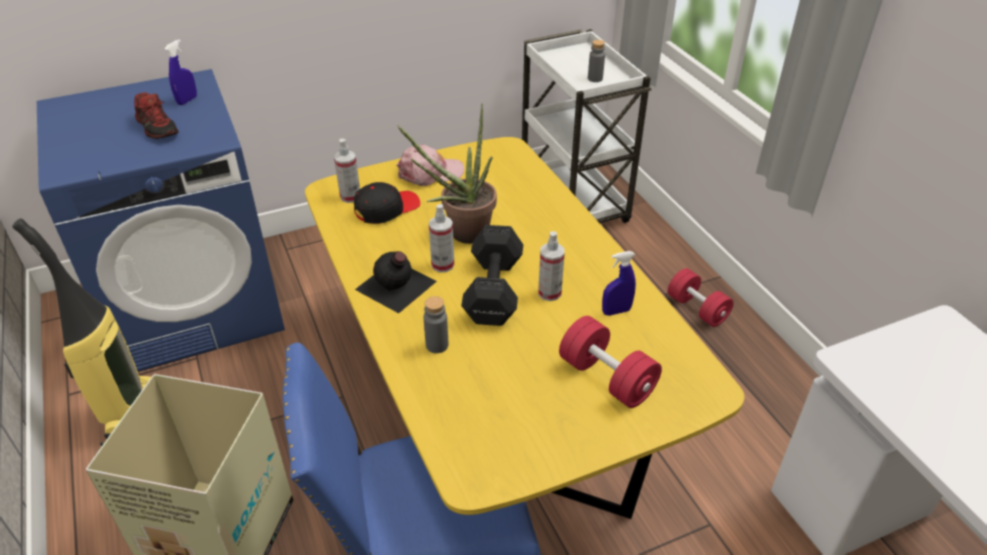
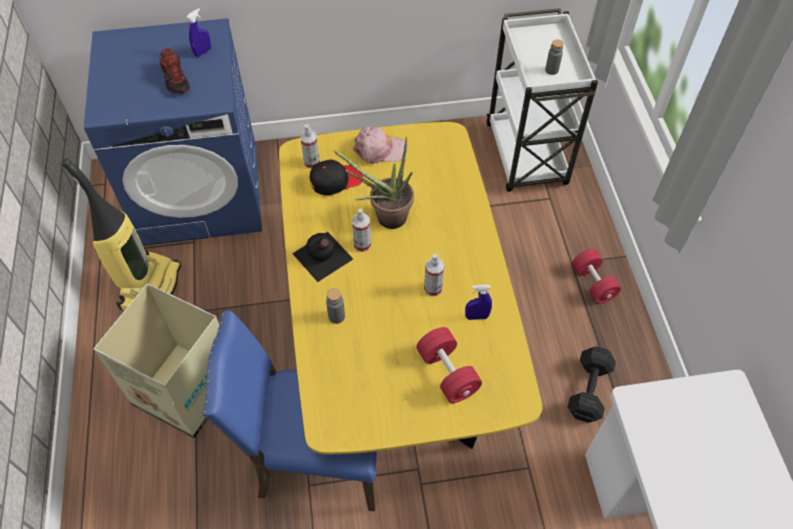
camera: 15 degrees right, 15 degrees up
(492, 292) = (390, 278): black dumbbell -> black dumbbell (587, 391)

